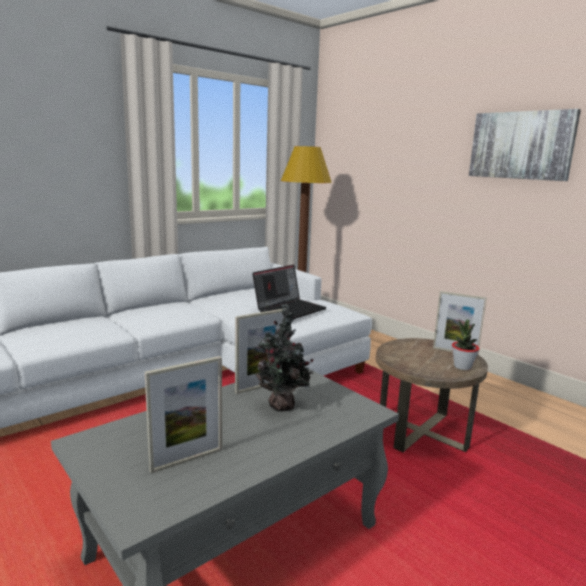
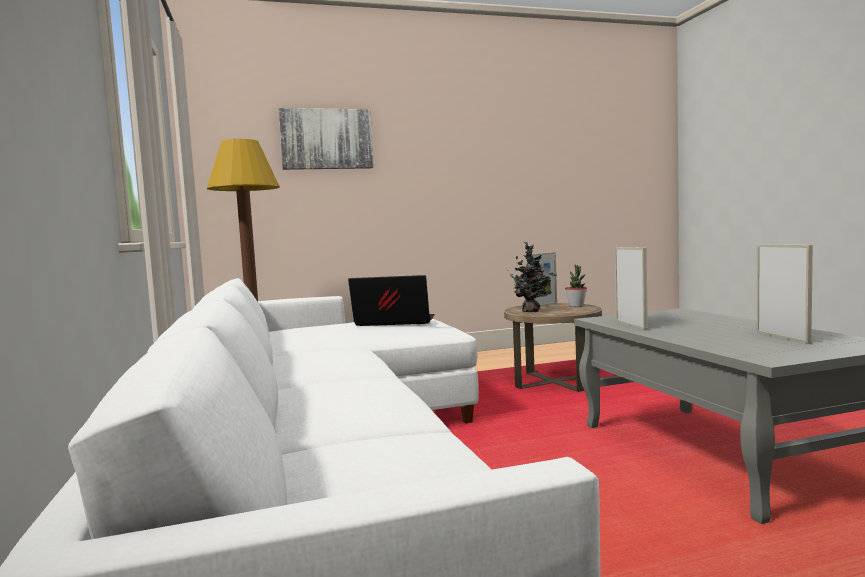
camera: 65 degrees left, 10 degrees down
(283, 407) = (675, 322): potted plant -> potted plant (532, 311)
(289, 309) = (393, 322): laptop -> laptop turned 60 degrees counterclockwise
(521, 145) = (454, 146): picture -> picture (326, 139)

